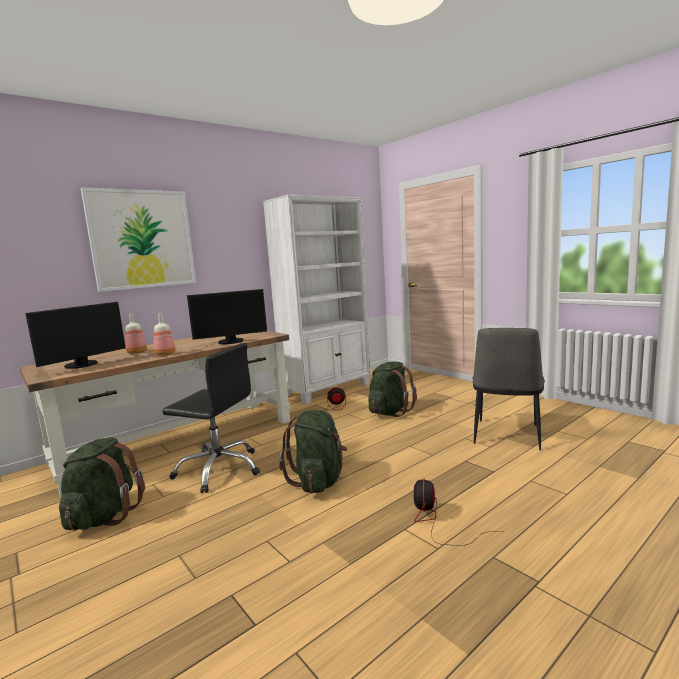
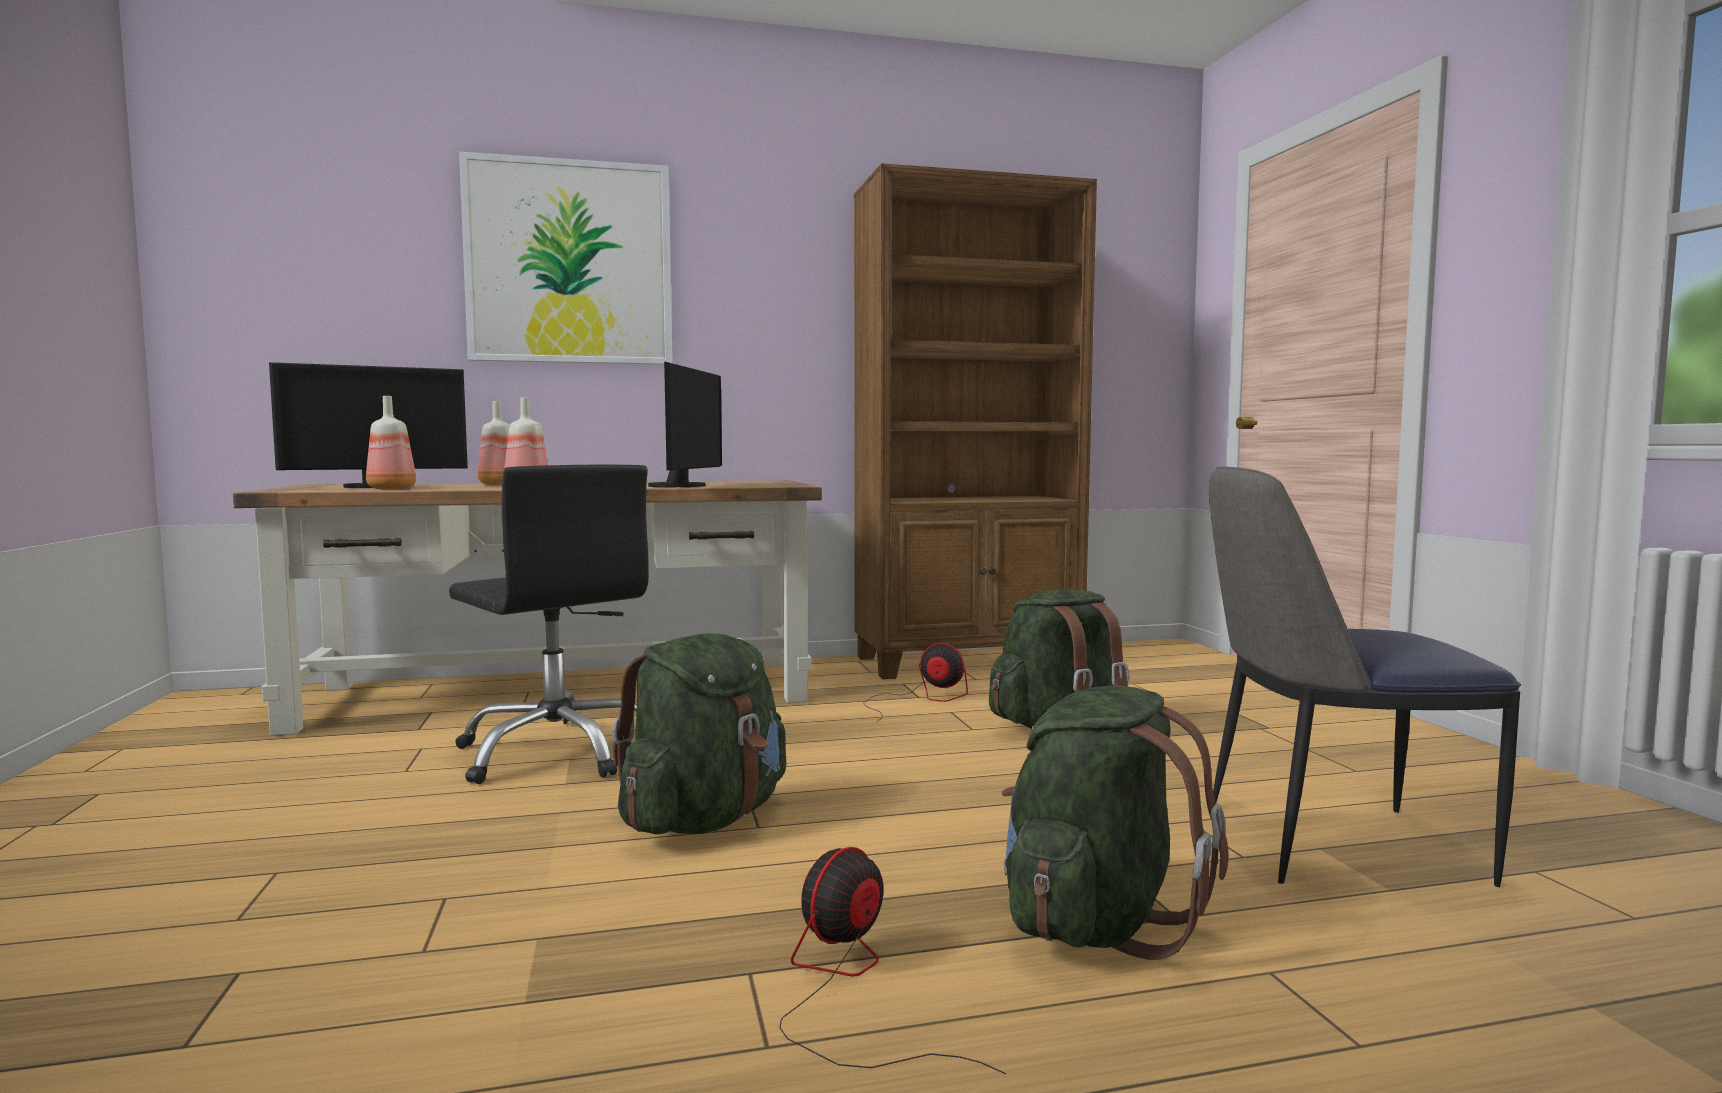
camera: 25 degrees right, 5 degrees down
(101, 366) = (390, 489): none -> bottle
(104, 516) = (280, 777): green backpack -> green backpack (1095, 922)
(231, 342) = (683, 486): monitor -> monitor turned 90 degrees counterclockwise
(328, 390) = (968, 662): white bookcase -> brown bookcase
(506, 435) = (1332, 843): chair -> chair turned 45 degrees clockwise

